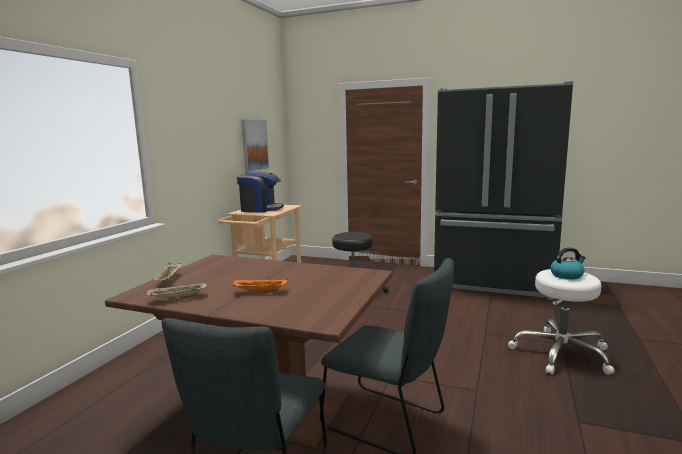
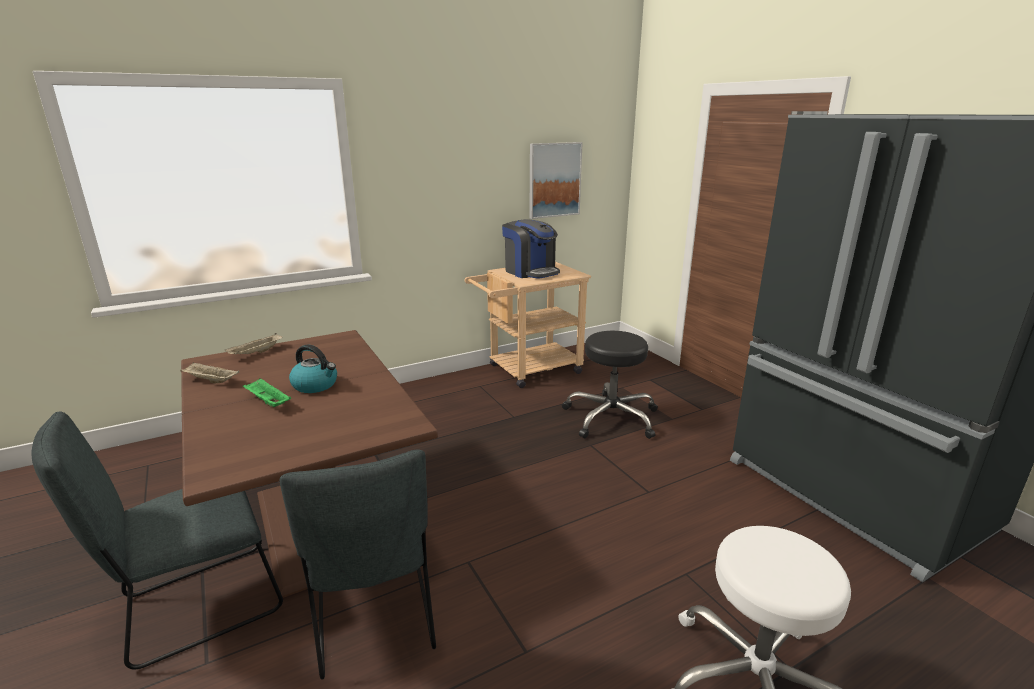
camera: 40 degrees right, 10 degrees up
(259, 292) = (267, 402): orange tray -> green tray
(567, 275) = (785, 560): kettle -> kettle (316, 385)

